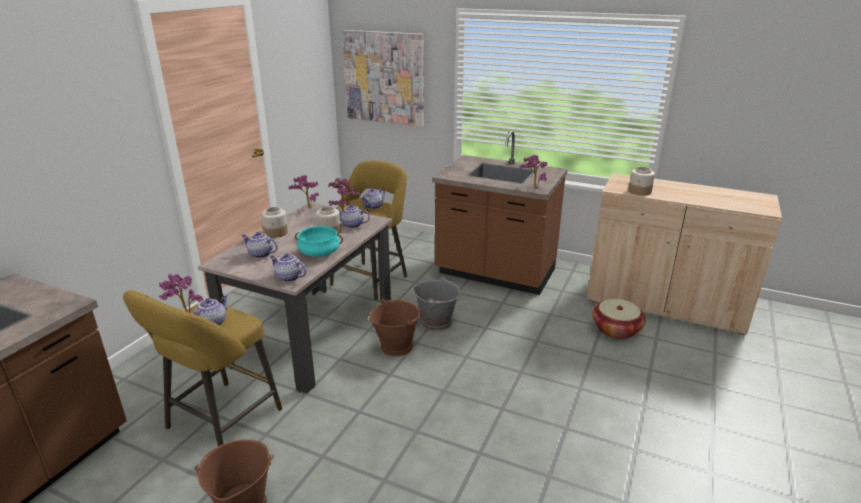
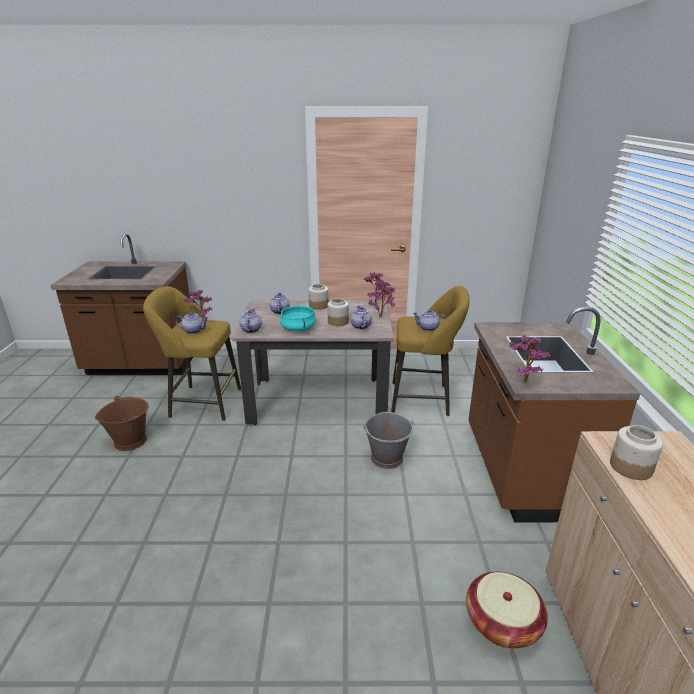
camera: 65 degrees right, 0 degrees up
(384, 77) = (563, 212): picture -> none
(396, 346) = (332, 446): brown bucket -> none

